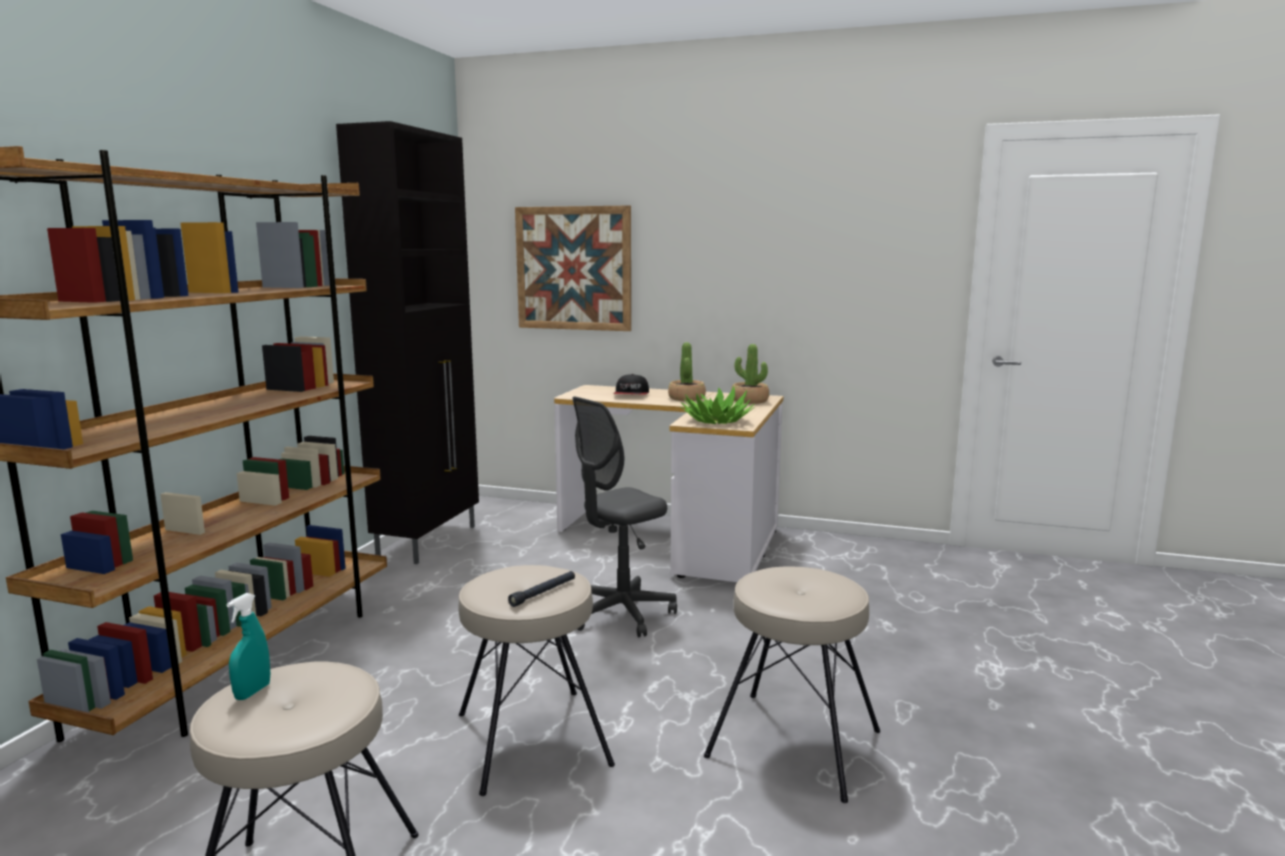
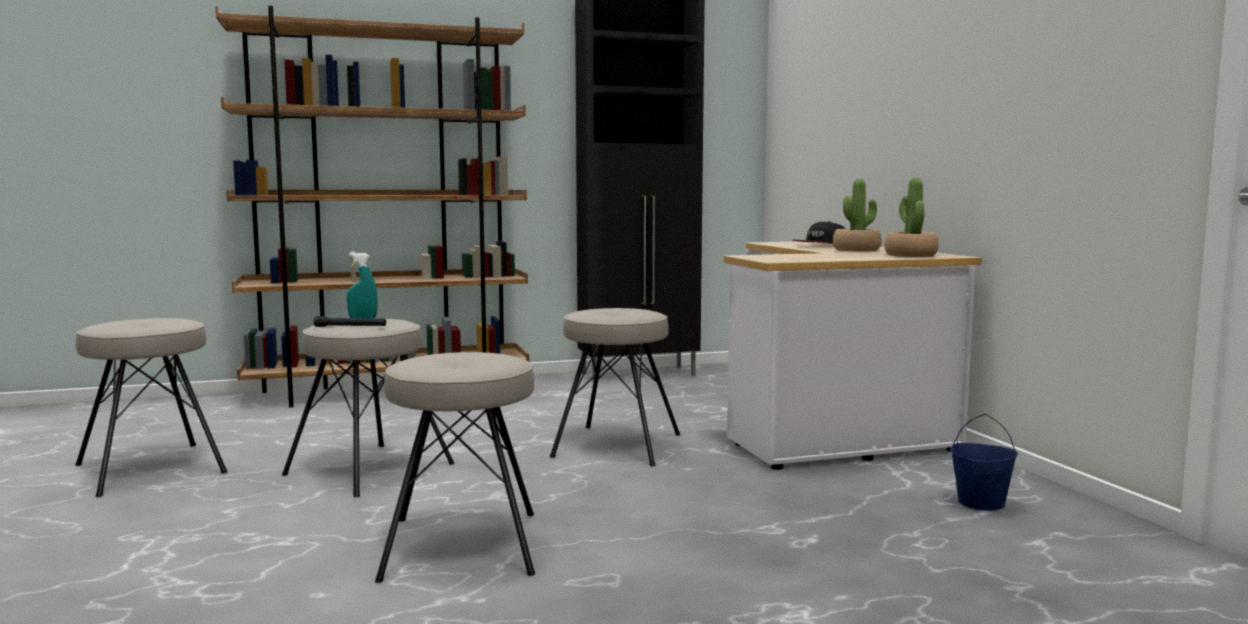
camera: 55 degrees right, 5 degrees down
(252, 692) = (146, 319): turquoise spray bottle -> turquoise spray bottle (363, 318)
(573, 268) = (827, 106): picture -> none
(621, 614) = (616, 445): grey office chair -> beige stool
(716, 421) = (779, 257): potted plant -> none
(868, 561) = (981, 503): none -> blue bucket

